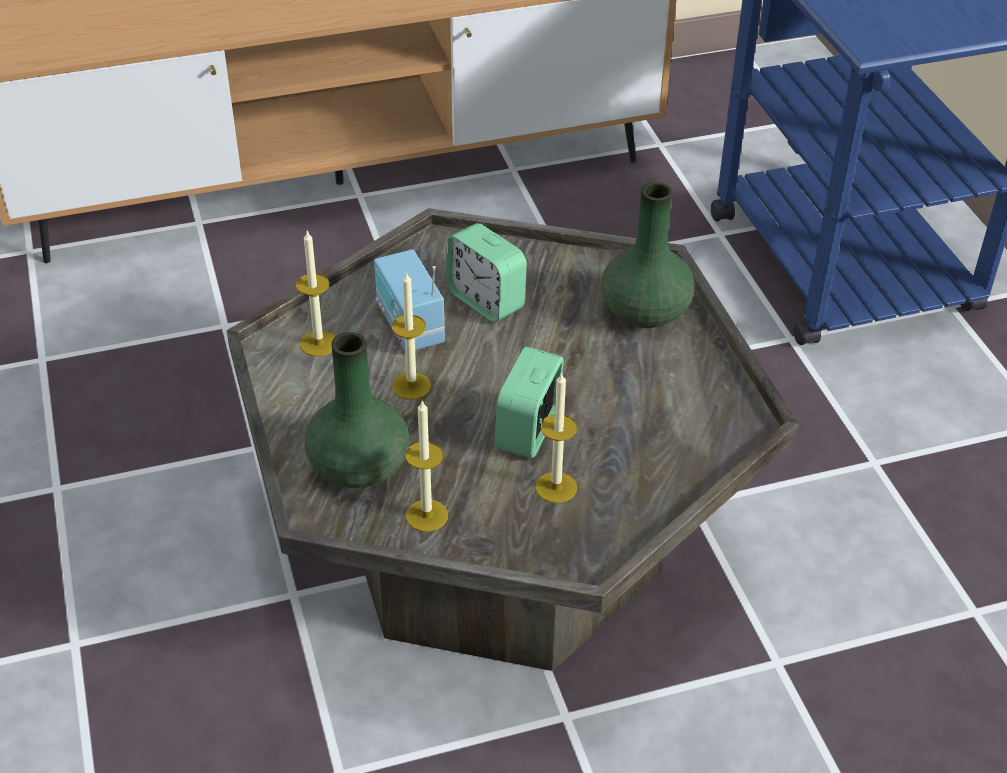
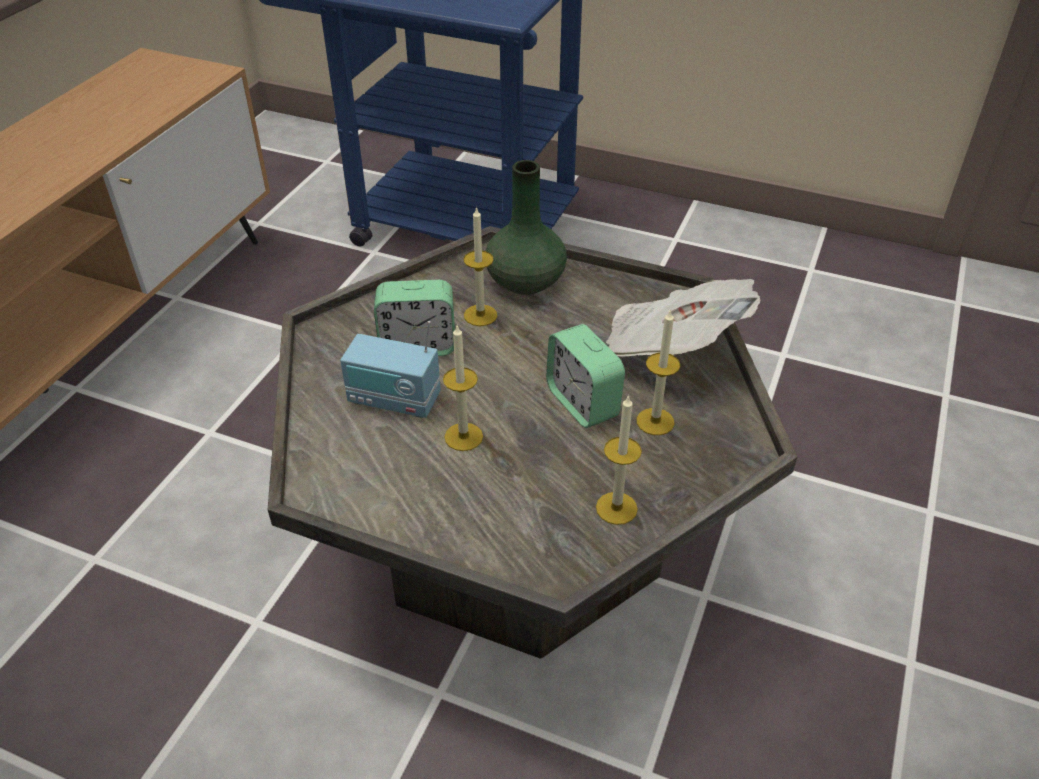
camera: 50 degrees left, 0 degrees up
(318, 343) = (348, 463): candle -> candle (480, 315)
(358, 467) = (521, 519): green vase -> none
(667, 449) = (670, 348): none -> newspaper

